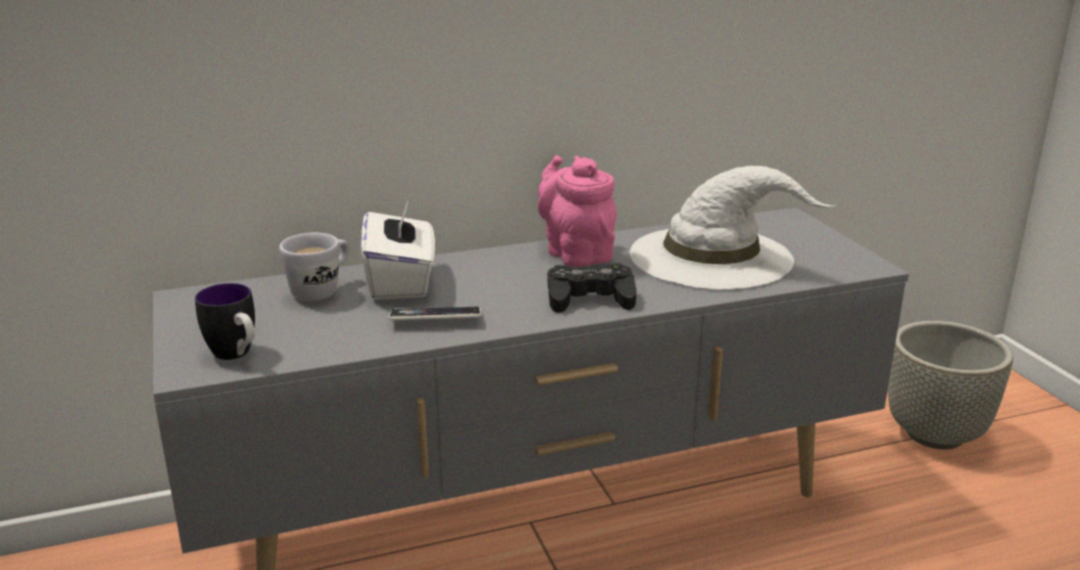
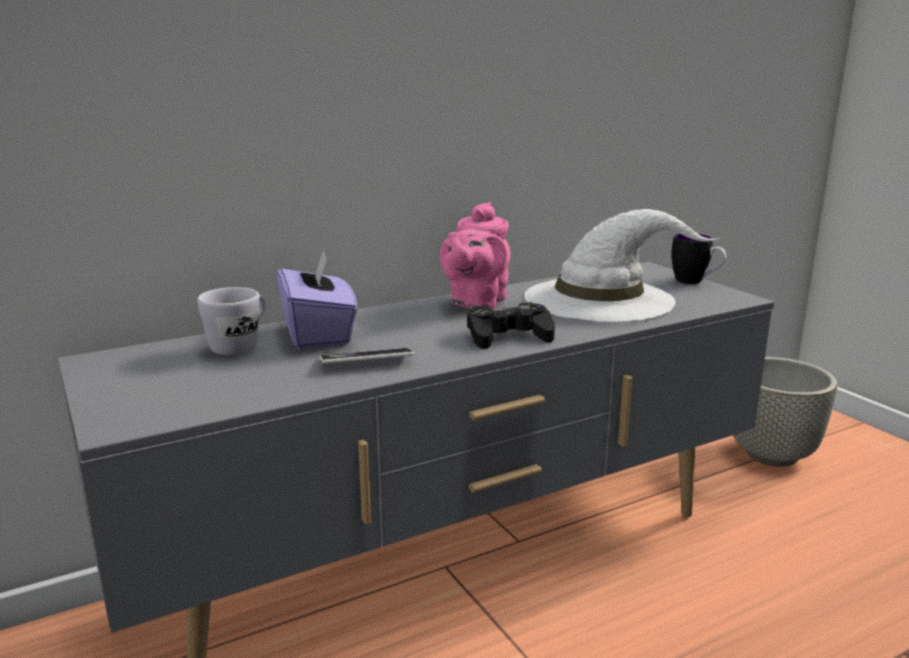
camera: 10 degrees left, 5 degrees down
(236, 356) = (166, 407): mug -> mug (695, 282)
(401, 282) = (318, 334): white tissue box -> purple tissue box
(576, 253) = (476, 302): pink teapot -> pink teapot turned 120 degrees counterclockwise

